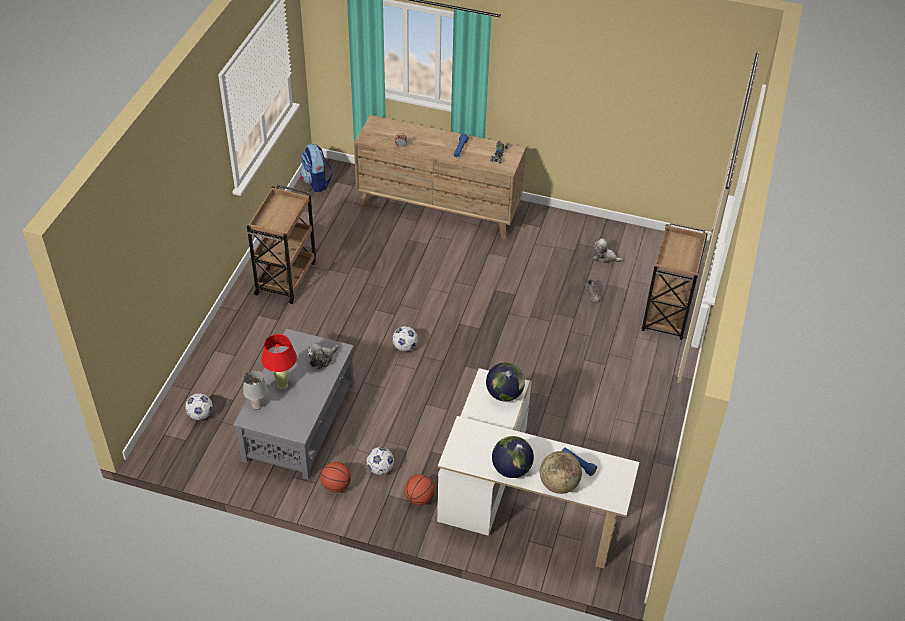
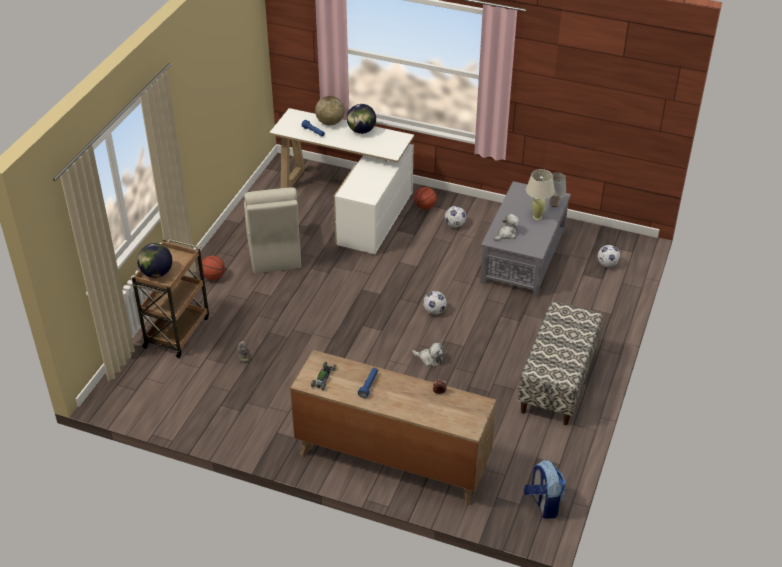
camera: 175 degrees left, 5 degrees down
(282, 385) = (537, 217): red table lamp -> beige table lamp
(286, 277) = (558, 381): brown cart -> bench
(336, 485) = (488, 216): basketball -> basketball (213, 277)
(504, 394) = (357, 187): globe -> globe (156, 273)
(597, 416) = (274, 253): none -> beige chair
(605, 258) = (216, 392): plush toy -> plush toy (429, 359)

